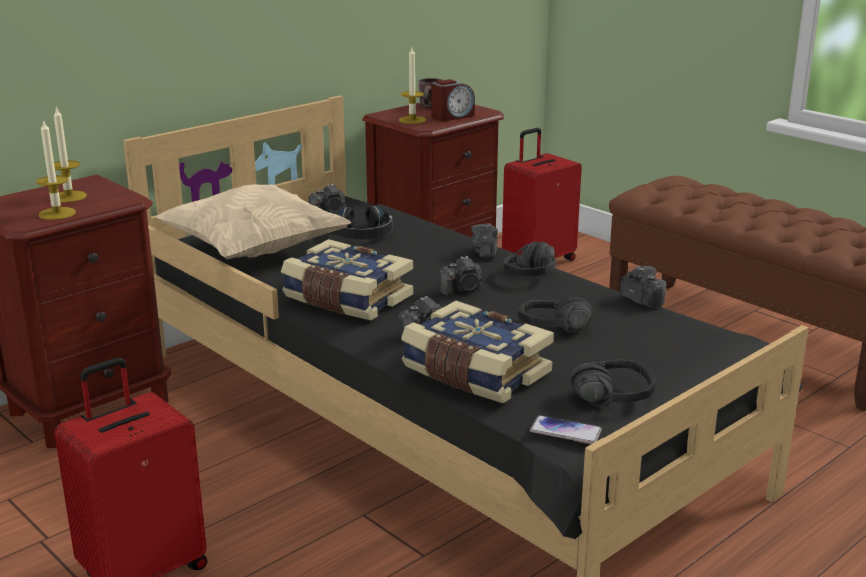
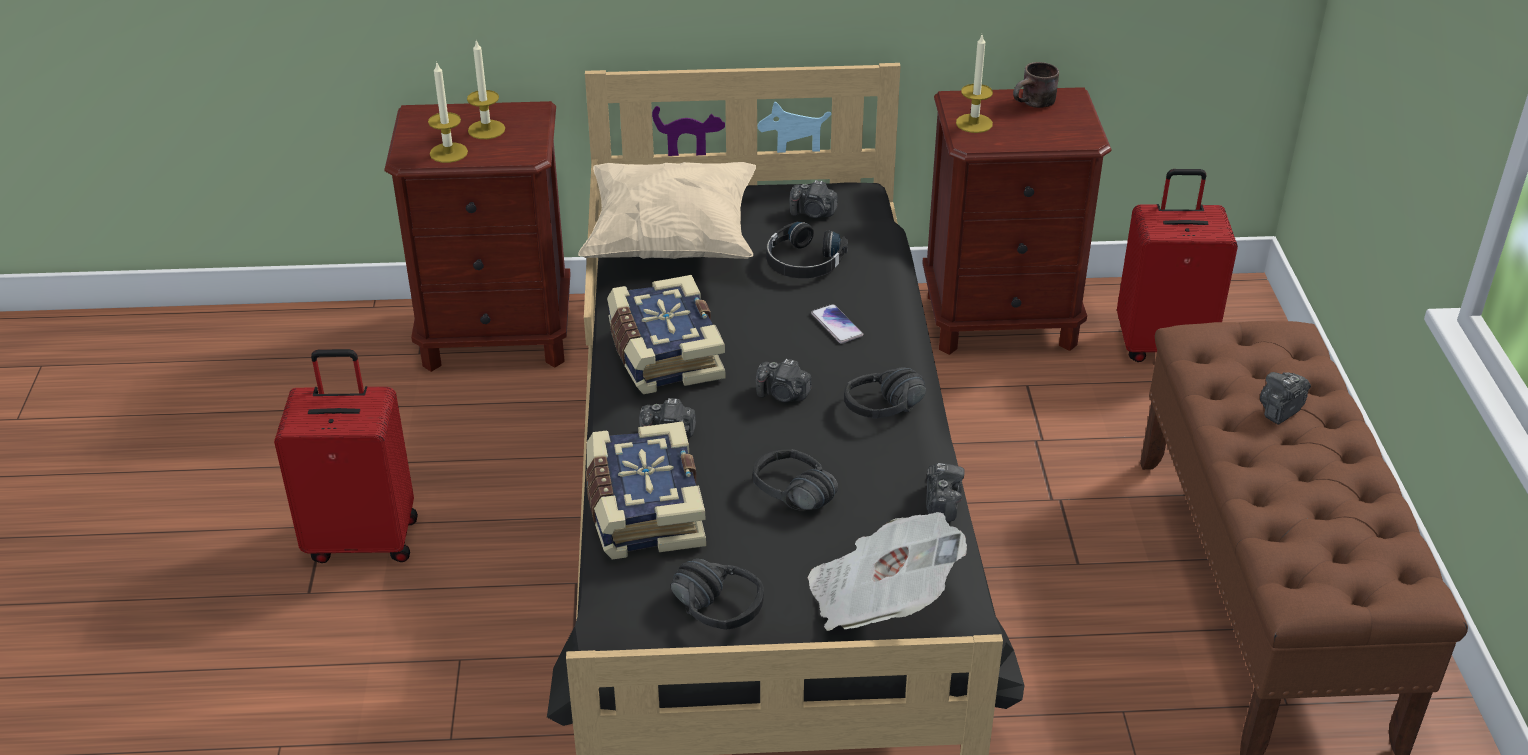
camera: 40 degrees right, 15 degrees up
(452, 116) = (1030, 133): alarm clock -> none
(485, 252) = (884, 350): camera -> camera (1280, 410)
(565, 431) = (621, 621): phone -> phone (836, 325)
(694, 351) = (880, 599): none -> newspaper

